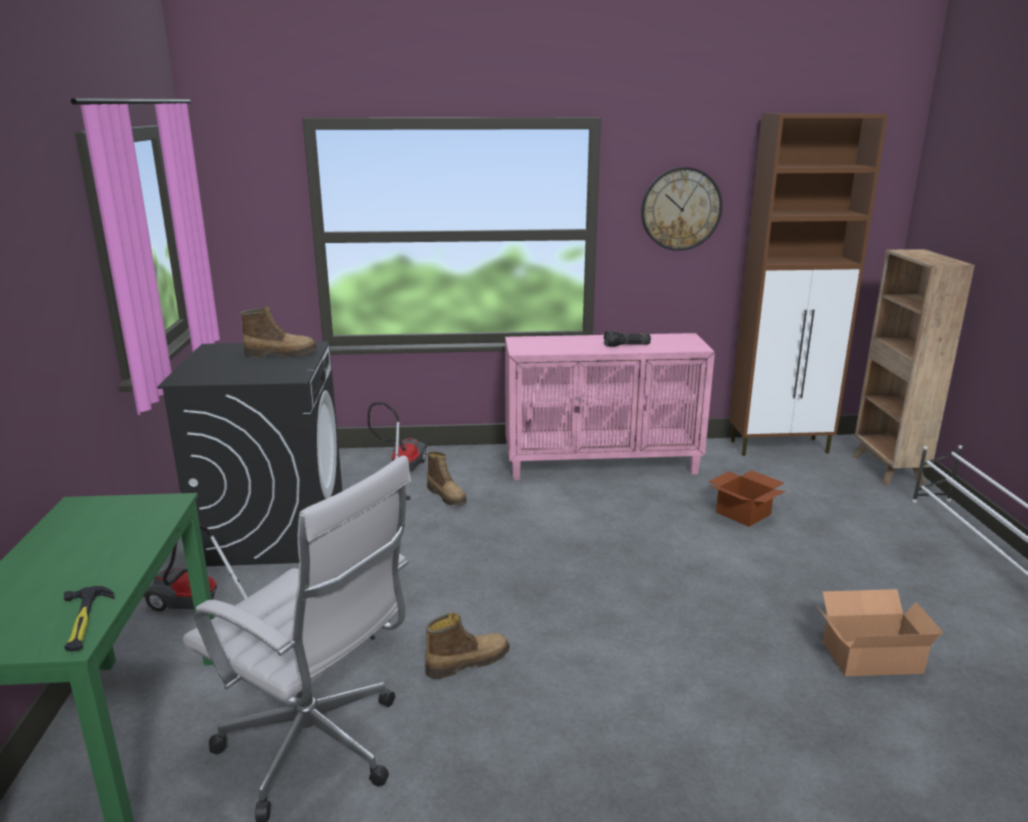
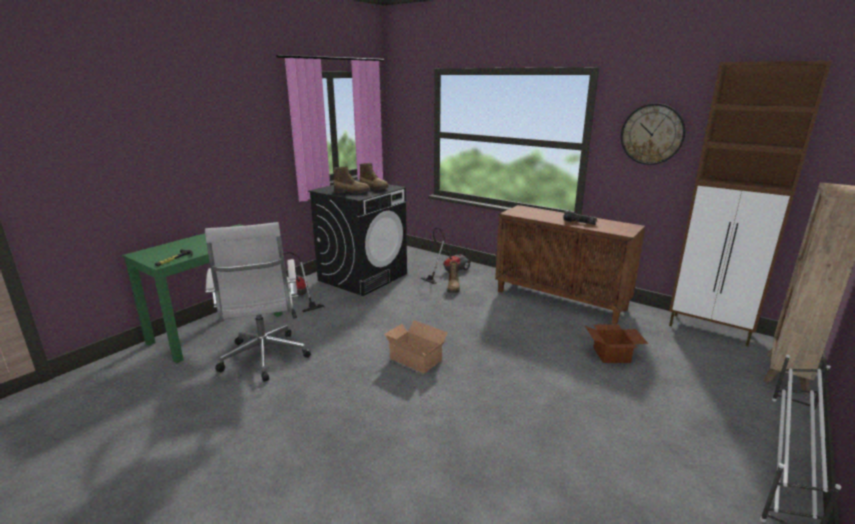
camera: 40 degrees right, 0 degrees up
(467, 662) = (357, 356): boot -> boot (352, 192)
(602, 464) = (561, 300): pink cabinet -> brown cabinet
(868, 655) = (565, 457): cardboard box -> cardboard box (416, 358)

